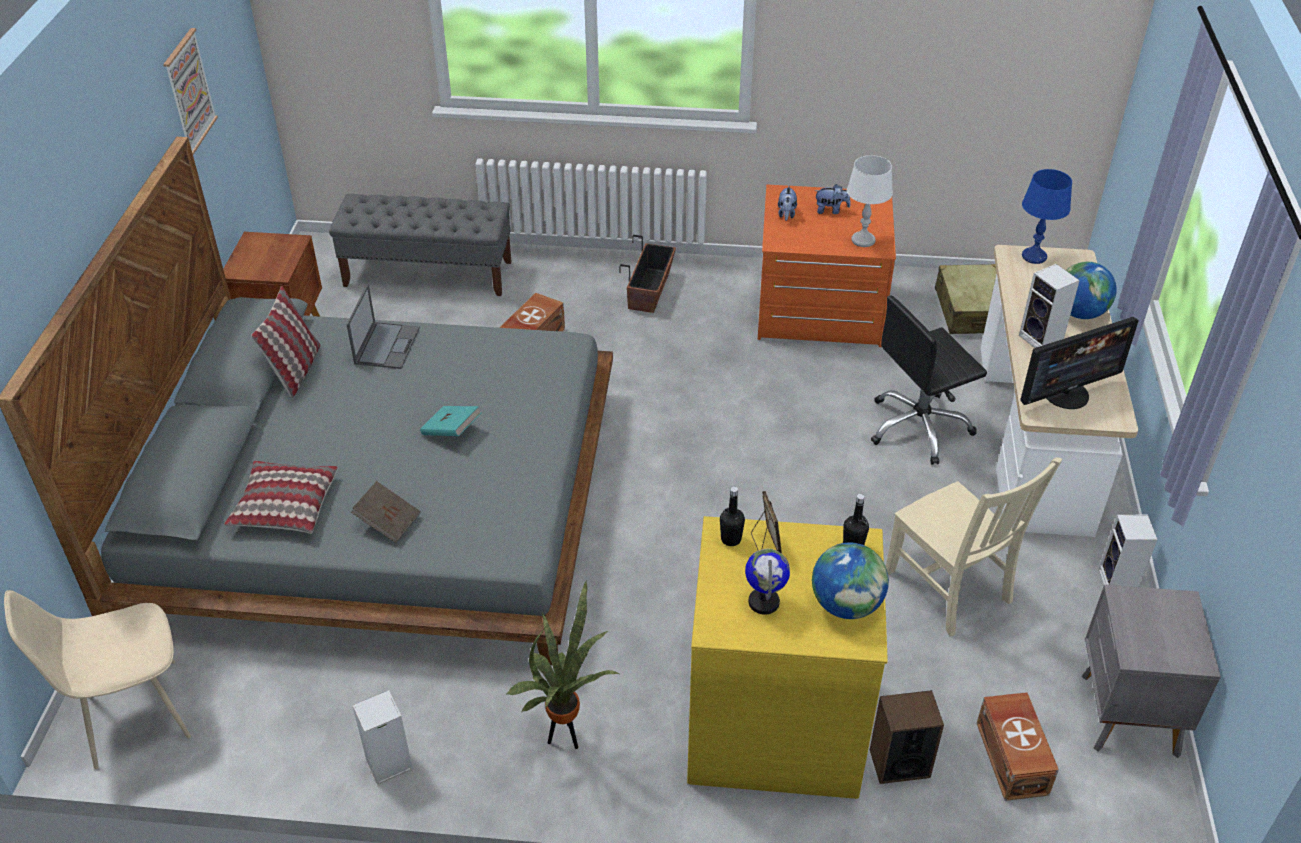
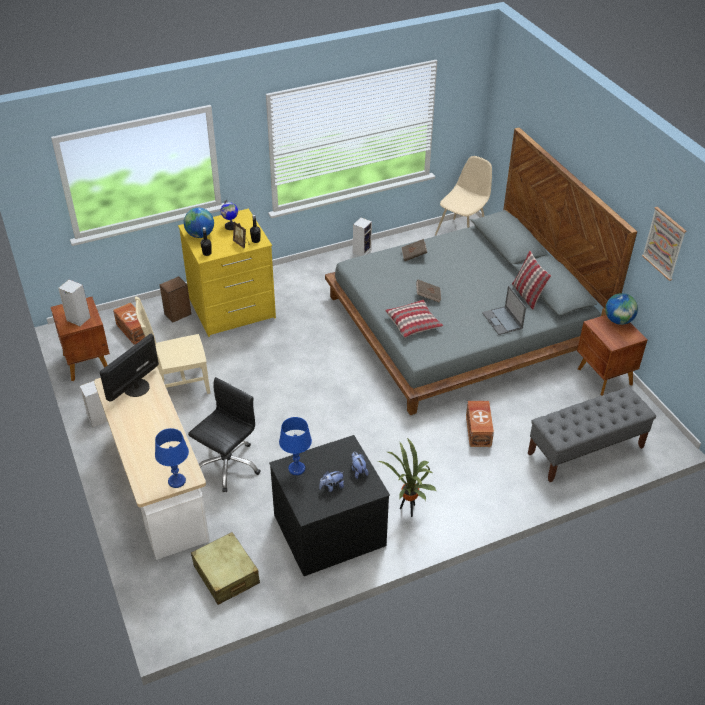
camera: 150 degrees right, 0 degrees up
(284, 506) = (459, 248): pillow -> pillow (413, 323)
(452, 431) = (428, 296): turquoise book -> brown book
(566, 737) = (307, 278): potted plant -> potted plant (408, 510)
(650, 290) = (445, 497): planter -> none
(819, 310) = (328, 528): orange dresser -> black dresser
(863, 240) = (296, 468): white table lamp -> blue table lamp
(950, 589) = (179, 384): beige chair -> beige chair turned 45 degrees counterclockwise
(1042, 339) = (156, 417): speaker -> speaker (77, 319)
(1079, 313) = (137, 445): globe -> globe (618, 320)
(1127, 716) = (87, 362): grey nightstand -> brown nightstand

